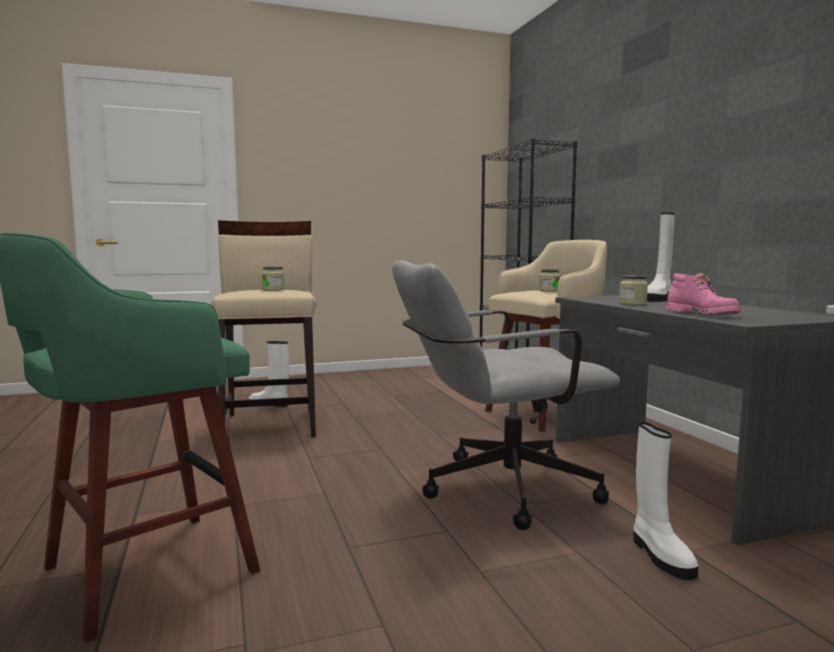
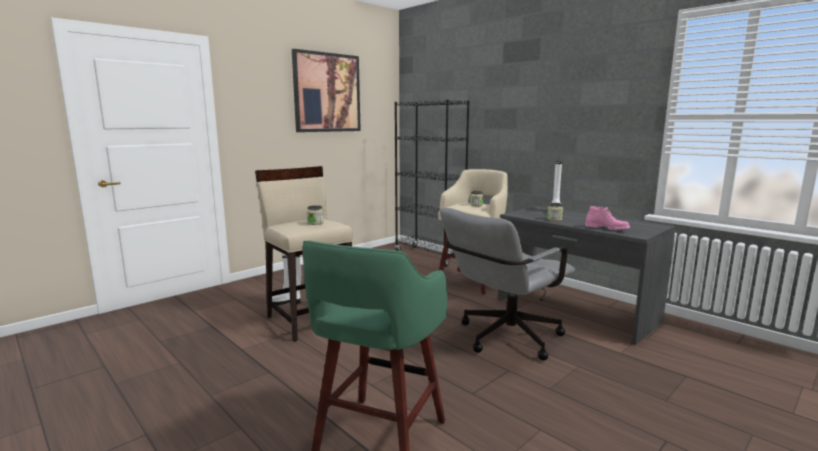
camera: 25 degrees left, 5 degrees up
(391, 146) = (327, 93): none -> picture
(660, 555) = (612, 358): white boot -> none

